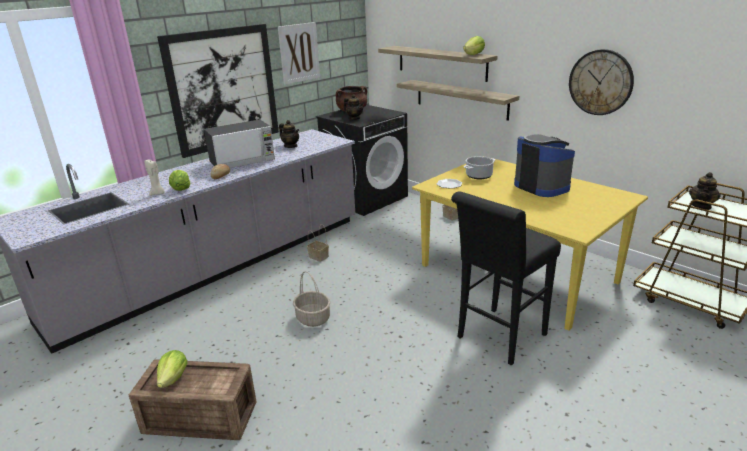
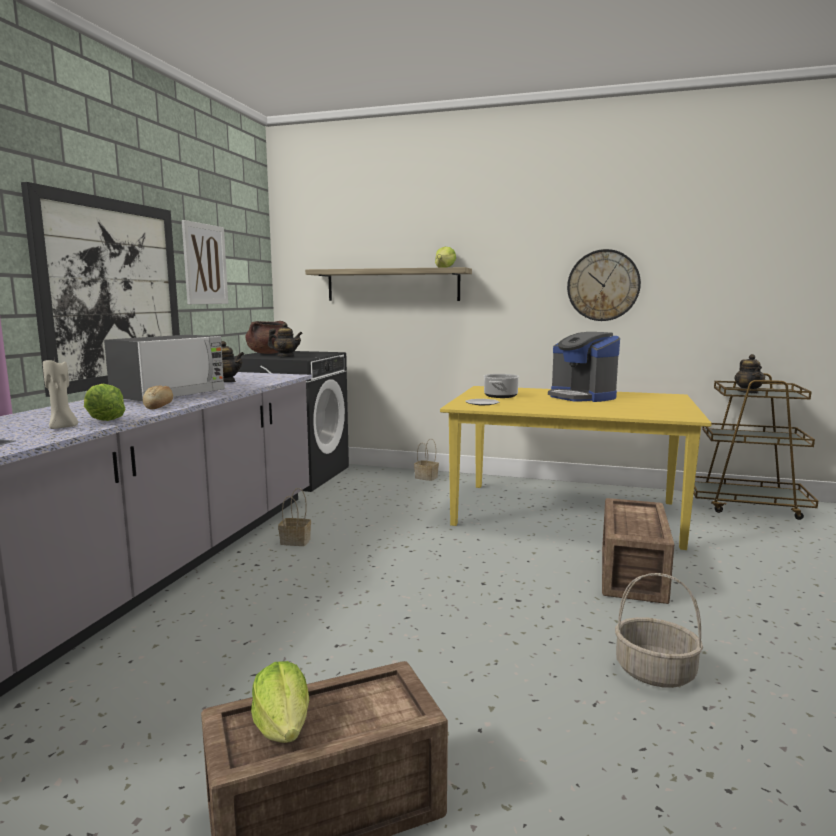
camera: 30 degrees left, 15 degrees down
(312, 318) = (369, 610): basket -> basket (654, 672)
(461, 99) = (423, 327): shelf -> none
(498, 338) = (630, 574): black stool -> crate
(542, 186) = (581, 397): coffee machine -> coffee machine turned 150 degrees counterclockwise

